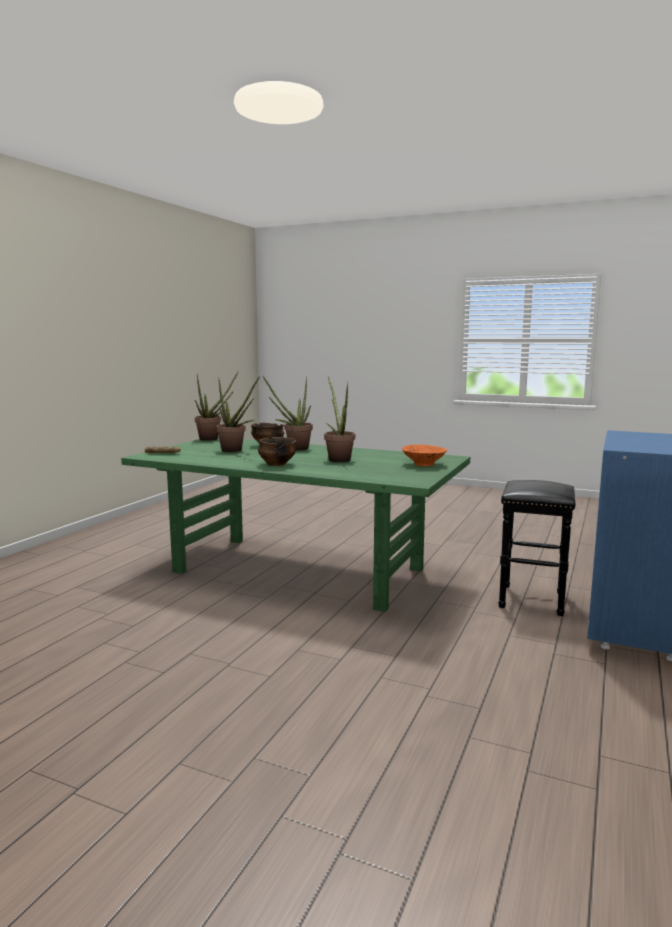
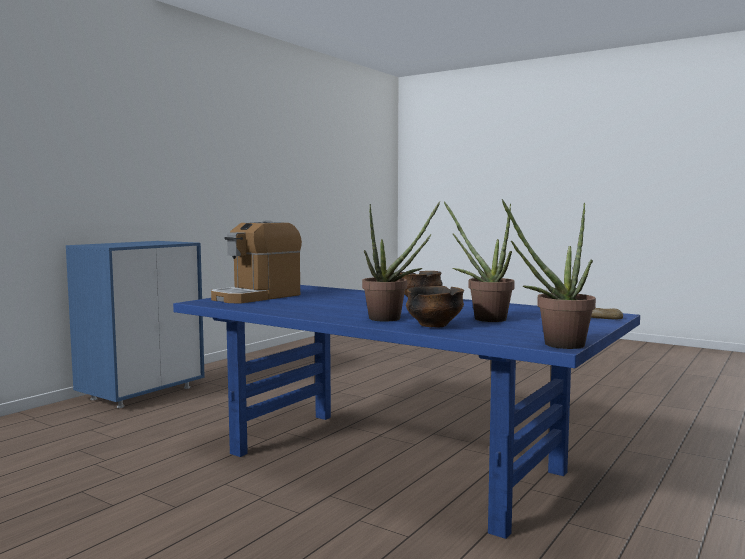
camera: 170 degrees left, 5 degrees down
(296, 570) = (394, 463): green dining table -> blue dining table
(338, 459) = (342, 304): potted plant -> none
(423, 464) = (256, 297): orange bowl -> coffee machine
(533, 599) = (170, 416): black stool -> none

